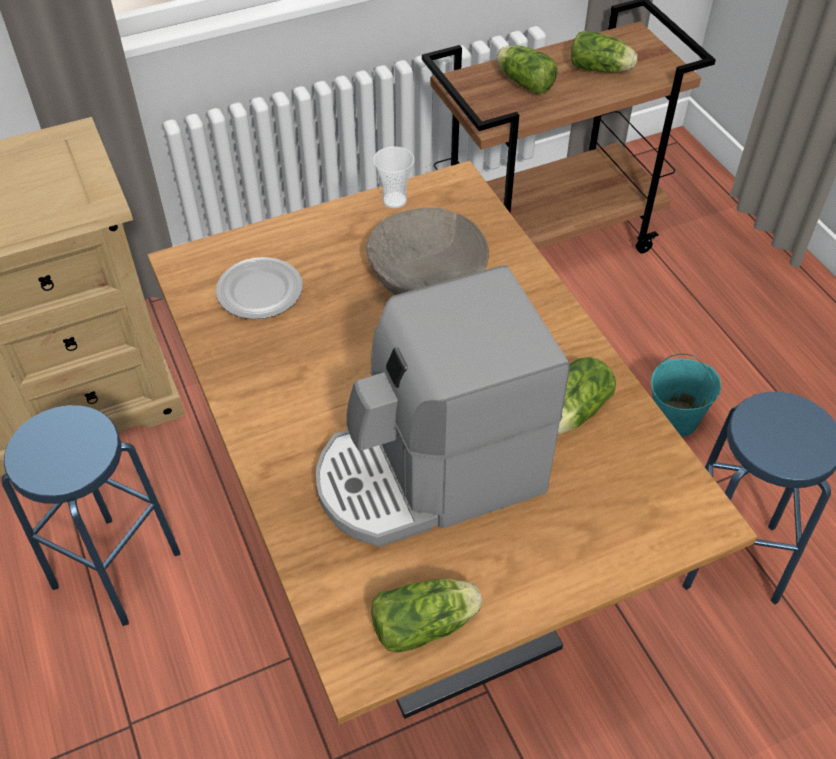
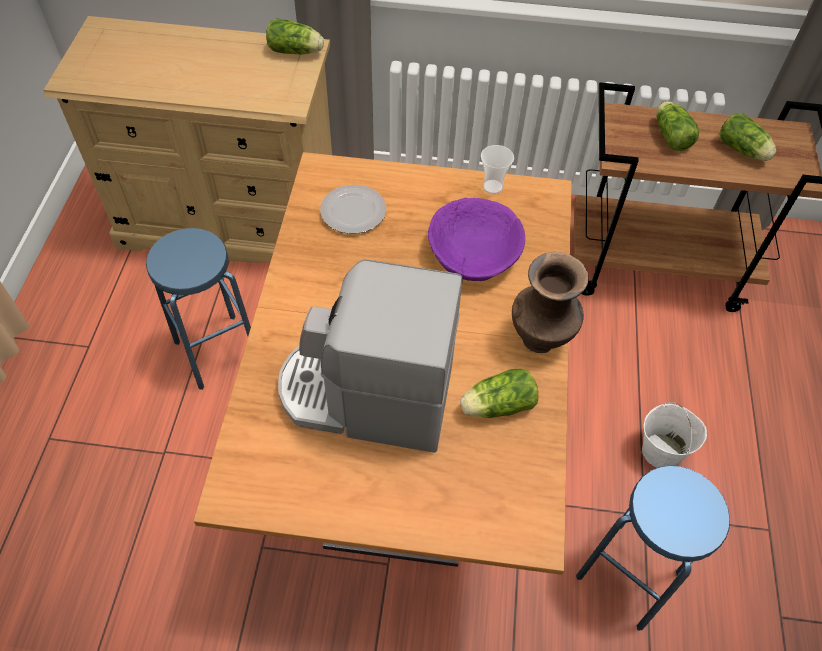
camera: 30 degrees right, 5 degrees up
(427, 274) = (474, 253): beige bowl -> purple bowl
(427, 624) = (290, 495): lettuce -> lettuce (297, 51)
(561, 326) = (541, 338): none -> brown vase
(675, 418) = (661, 451): turquoise bucket -> white bucket

